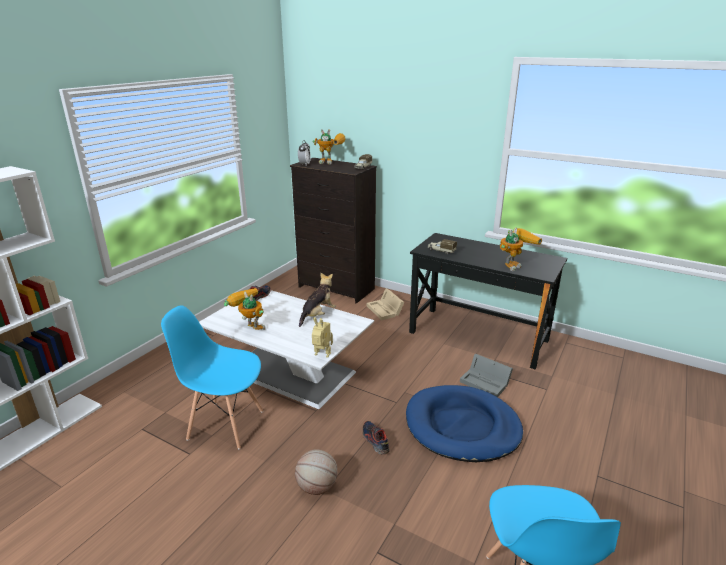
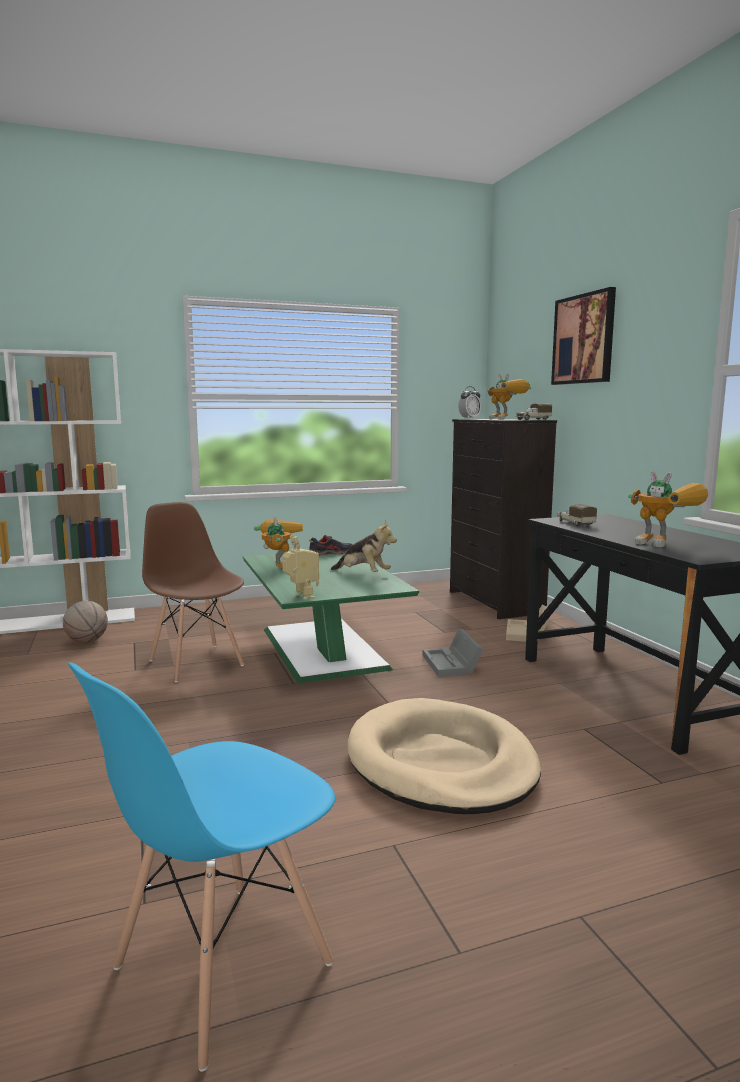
camera: 40 degrees right, 15 degrees down
(225, 424) = (196, 662): blue chair -> brown chair
(288, 371) = (321, 647): white coffee table -> green coffee table
(317, 487) = (185, 736): basketball -> basketball (86, 641)
(318, 315) = (363, 574): plush toy -> plush toy turned 45 degrees clockwise
(375, 441) = (308, 729): shoe -> none
(393, 111) = (583, 339): none -> picture
(462, 426) = (441, 762): blue dog bed -> beige dog bed
(486, 382) = (560, 738): grey storage box -> grey storage box (452, 664)
(513, 264) = (666, 545): toy robot -> toy robot turned 45 degrees clockwise

